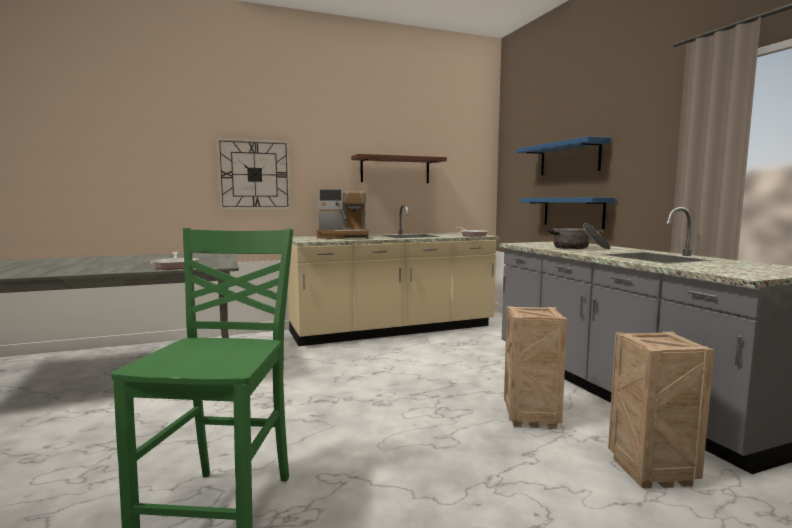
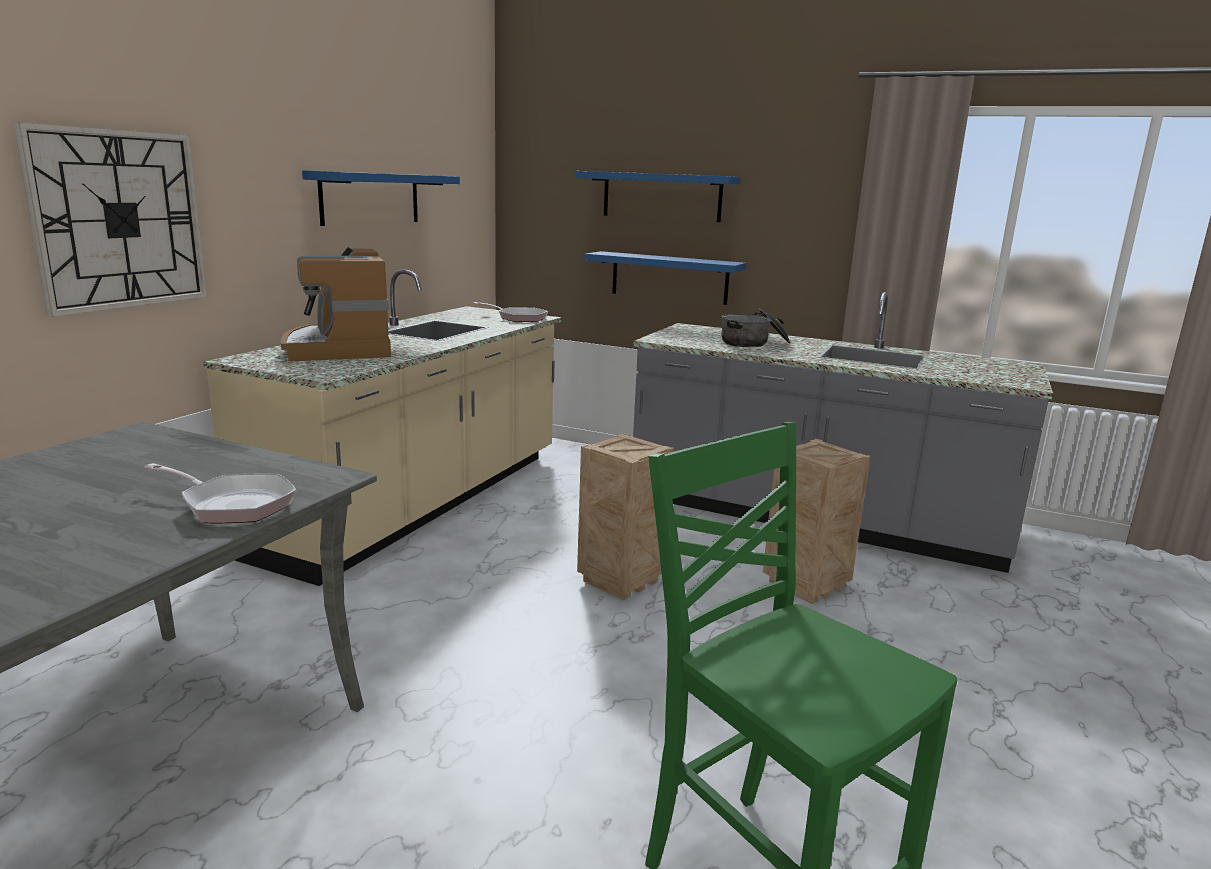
camera: 45 degrees left, 10 degrees up
(343, 237) = (338, 349): coffee machine -> coffee machine turned 120 degrees clockwise
(395, 170) = (370, 198): brown shelf -> blue shelf
(652, 471) = (964, 601): crate -> crate (621, 580)

